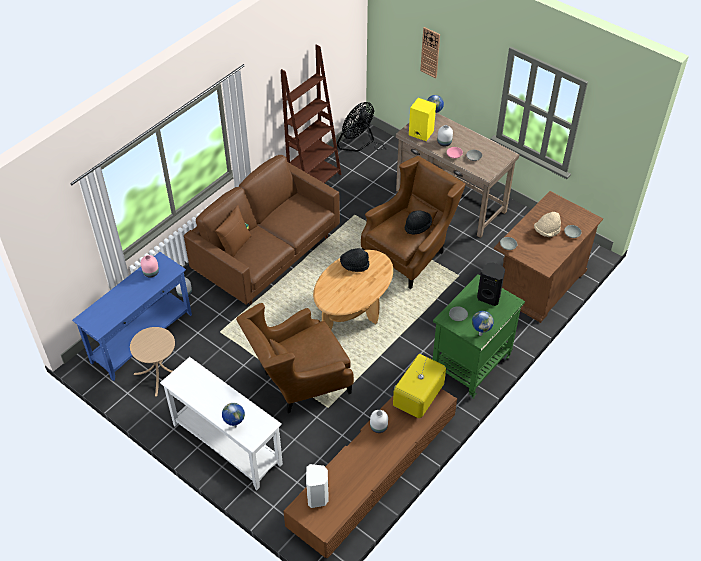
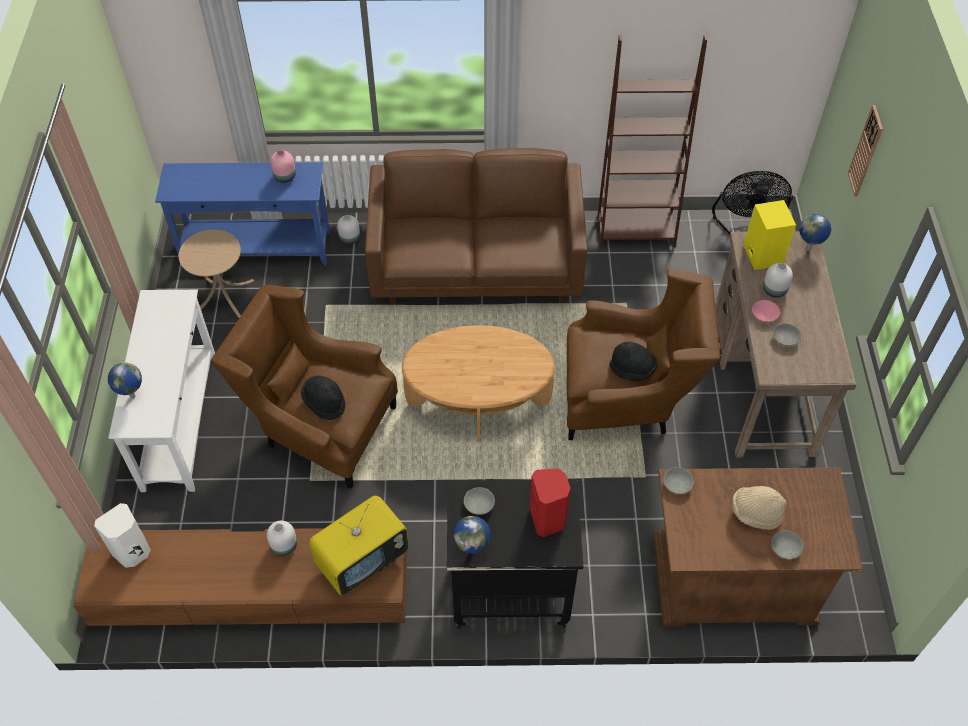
camera: 50 degrees right, 5 degrees up
(235, 246) = (416, 222): brown pillow -> none
(354, 265) = (502, 349): black hat -> black hat (324, 402)
(418, 399) = (363, 560): television -> television turned 150 degrees clockwise
(470, 366) = (509, 589): green cart -> black cart
(489, 297) = (548, 519): black speaker -> red speaker

